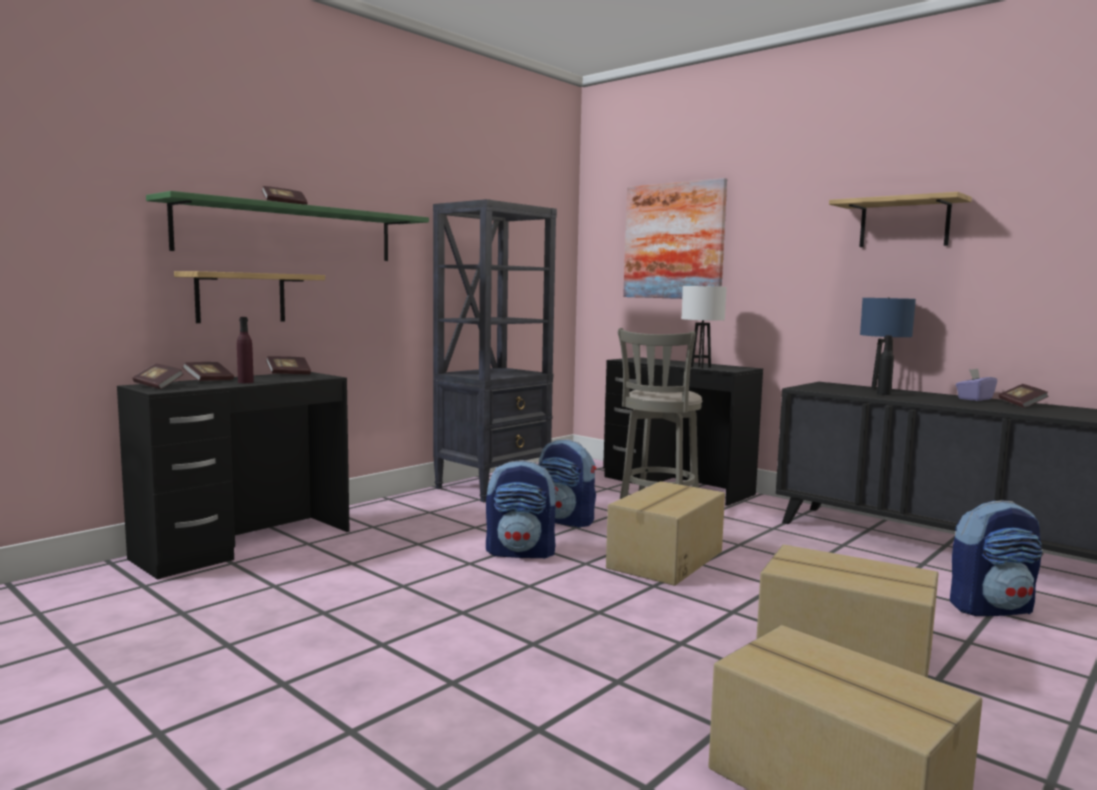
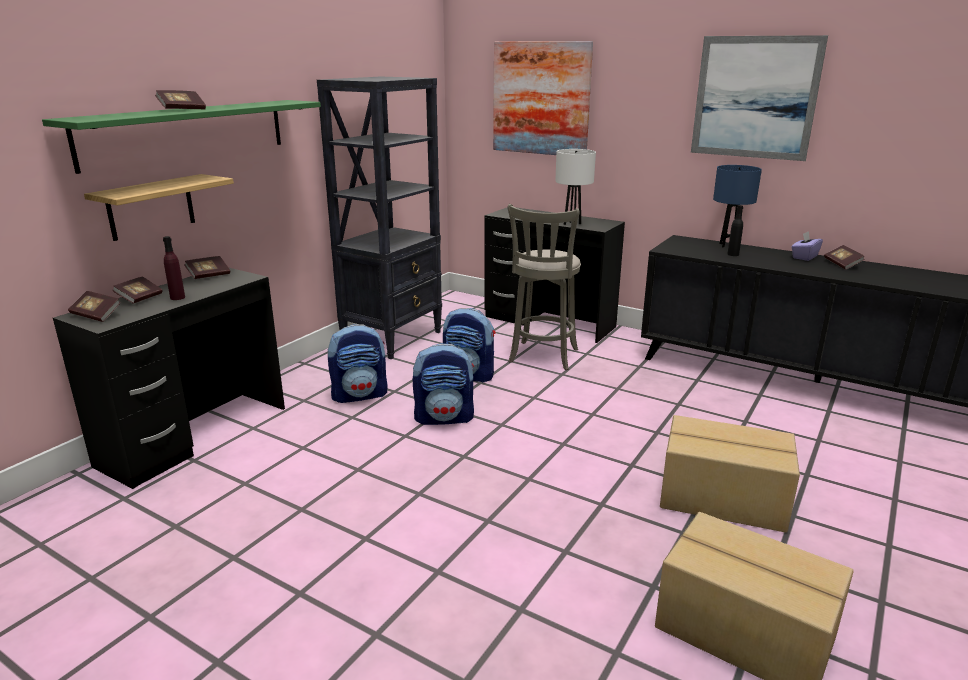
camera: 10 degrees left, 15 degrees up
(664, 560) = (563, 413): cardboard box -> none
(904, 223) = (755, 98): shelf -> picture
(991, 608) = (816, 437): backpack -> backpack (360, 395)

